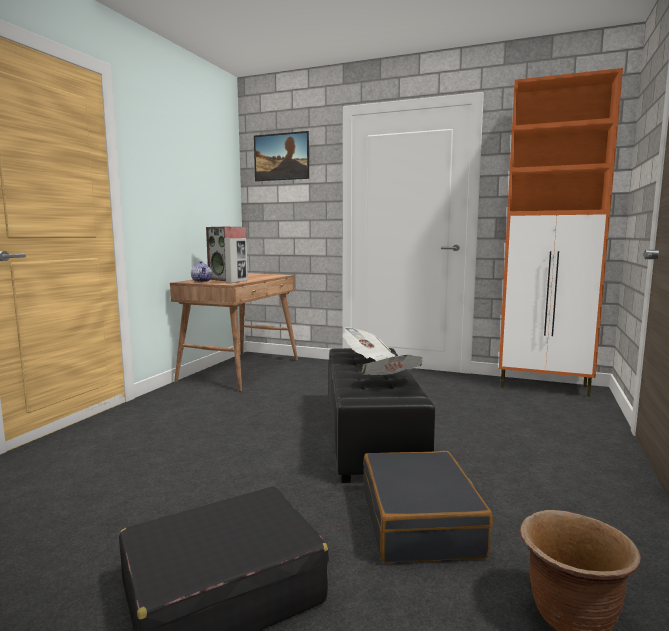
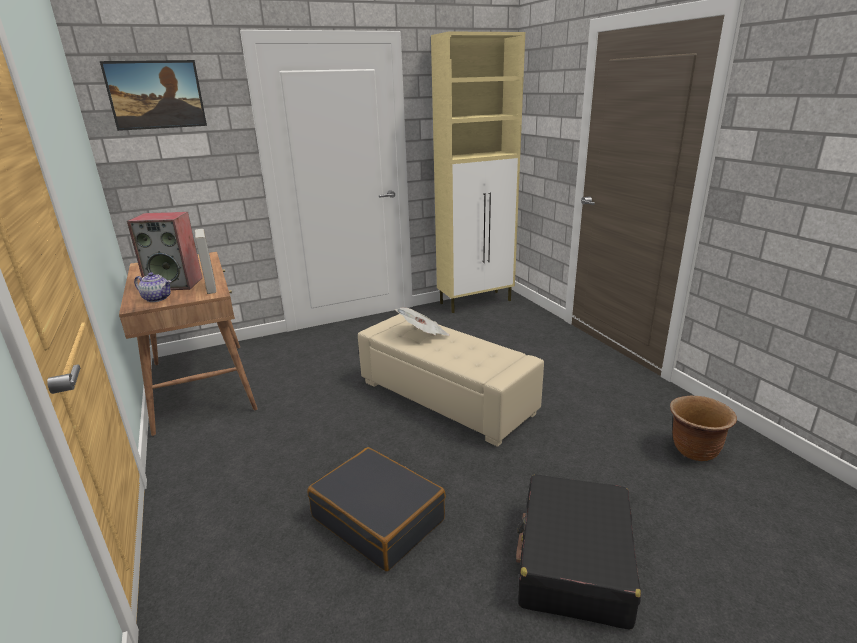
camera: 45 degrees left, 15 degrees up
(371, 434) = (446, 397): black ottoman -> beige ottoman
(391, 383) = (487, 352): newspaper -> none
(420, 522) = (577, 444): black suitcase -> black suitcase (378, 518)
(544, 387) = (476, 302): orange cabinet -> beige cabinet

